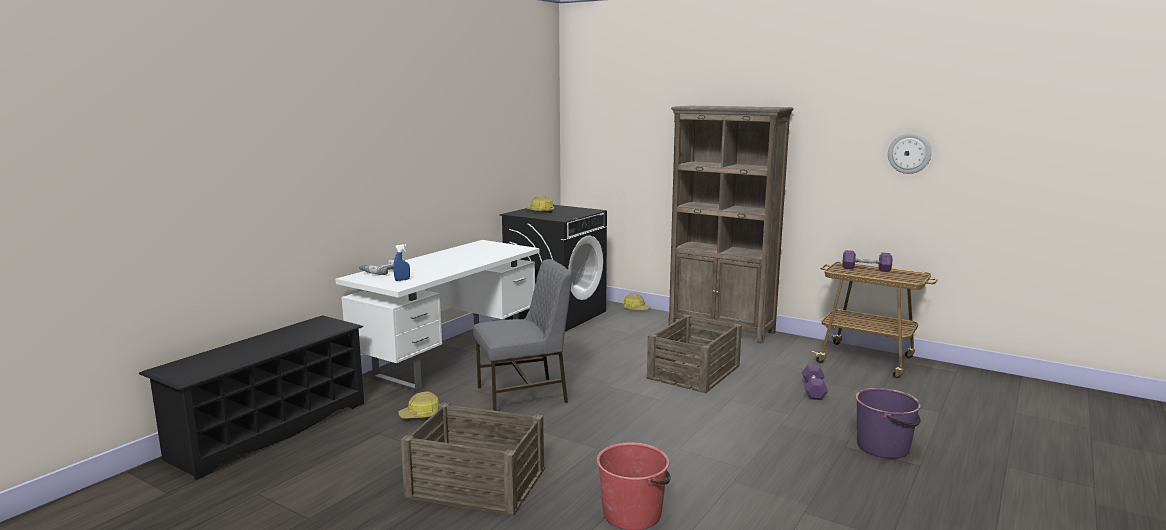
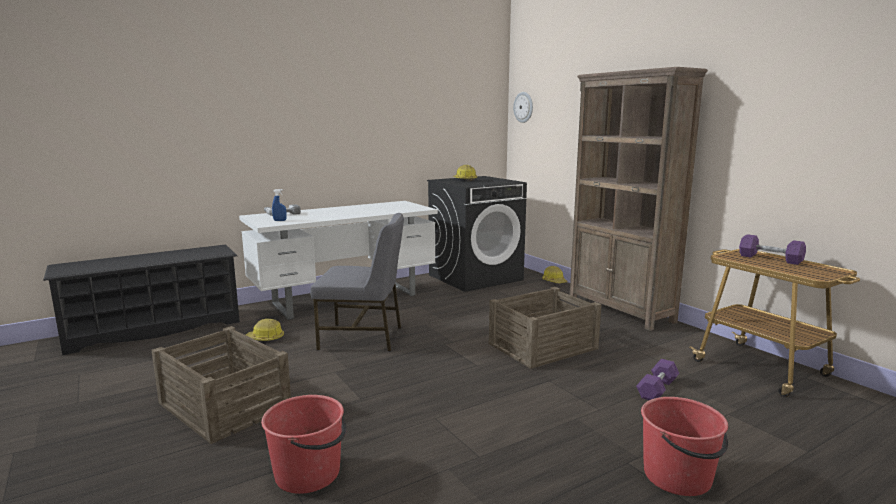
camera: 25 degrees right, 0 degrees up
(883, 447) = (678, 476): purple bucket -> red bucket
(909, 153) = (844, 116): wall clock -> wall clock (523, 107)

